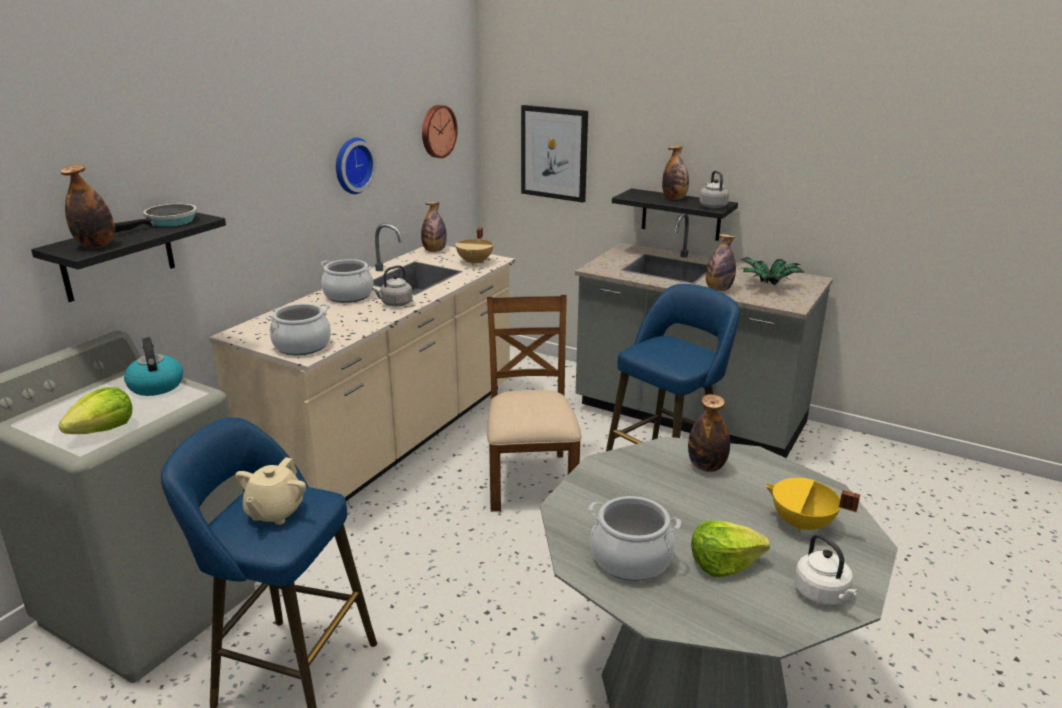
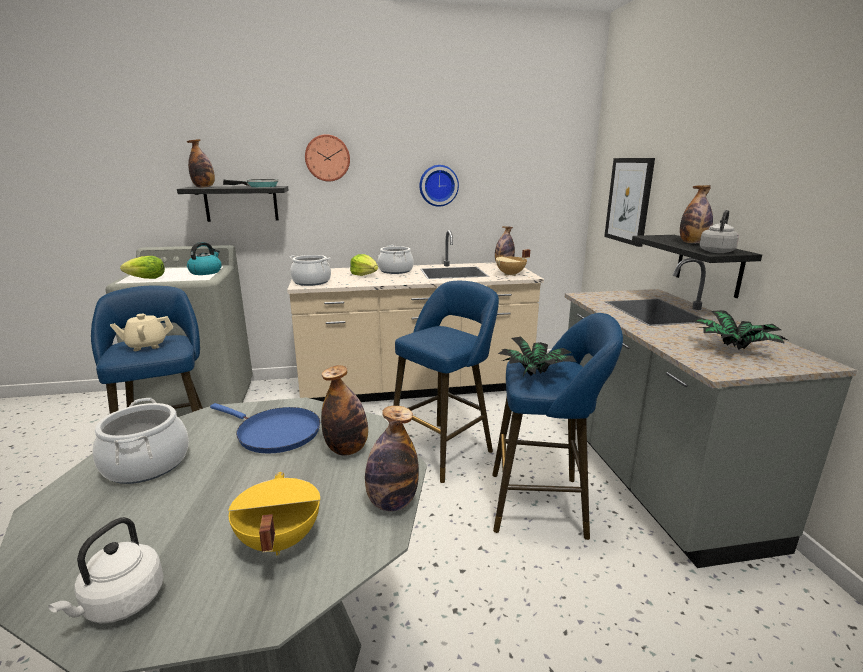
camera: 50 degrees right, 5 degrees down
(395, 304) = (404, 279): grey kettle -> none
(437, 131) = (538, 175): wall clock -> wall clock (327, 158)
(530, 480) = (444, 448): brown chair -> blue stool
(642, 488) = (274, 433): none -> blue frying pan
(671, 356) = (536, 374): none -> potted plant
(718, 289) = (661, 335): bottle -> bottle (392, 503)
(723, 563) = (162, 513): lettuce -> lettuce (364, 275)

